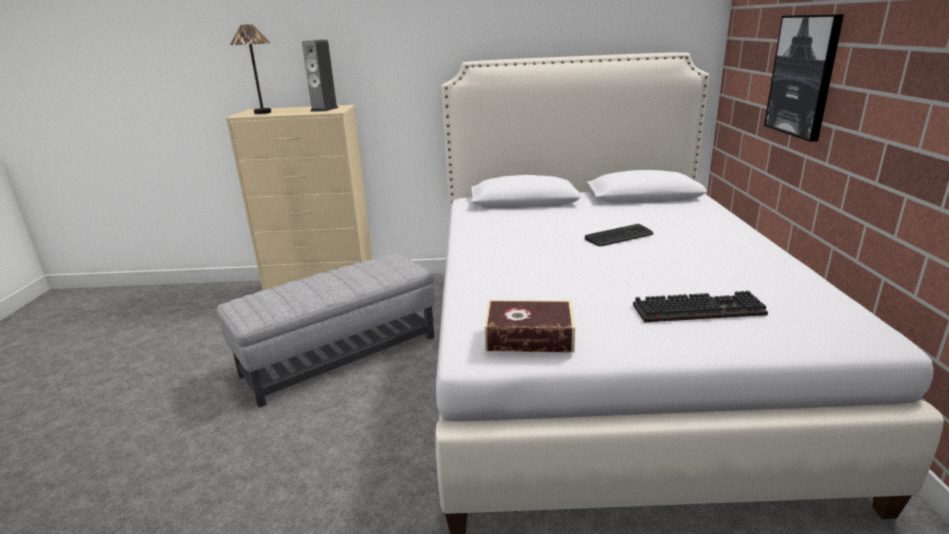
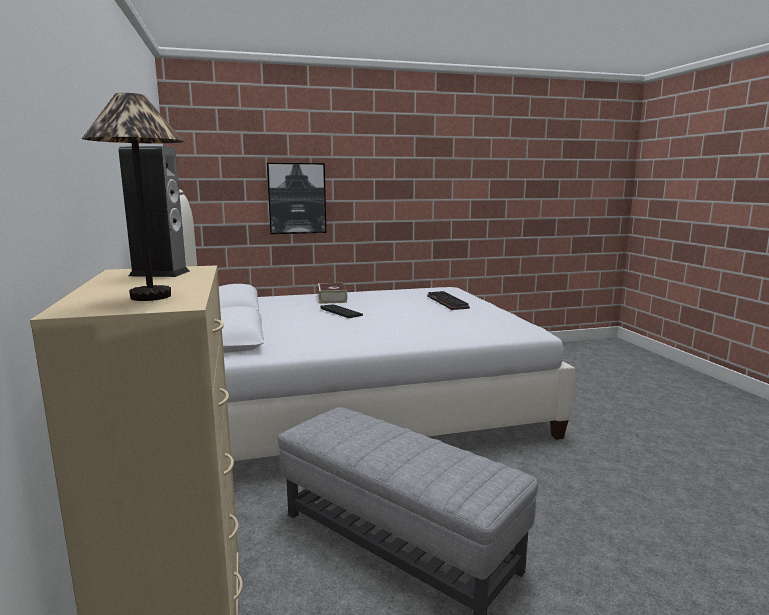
camera: 105 degrees left, 10 degrees down
(529, 337) = (510, 322): book -> book (332, 298)

